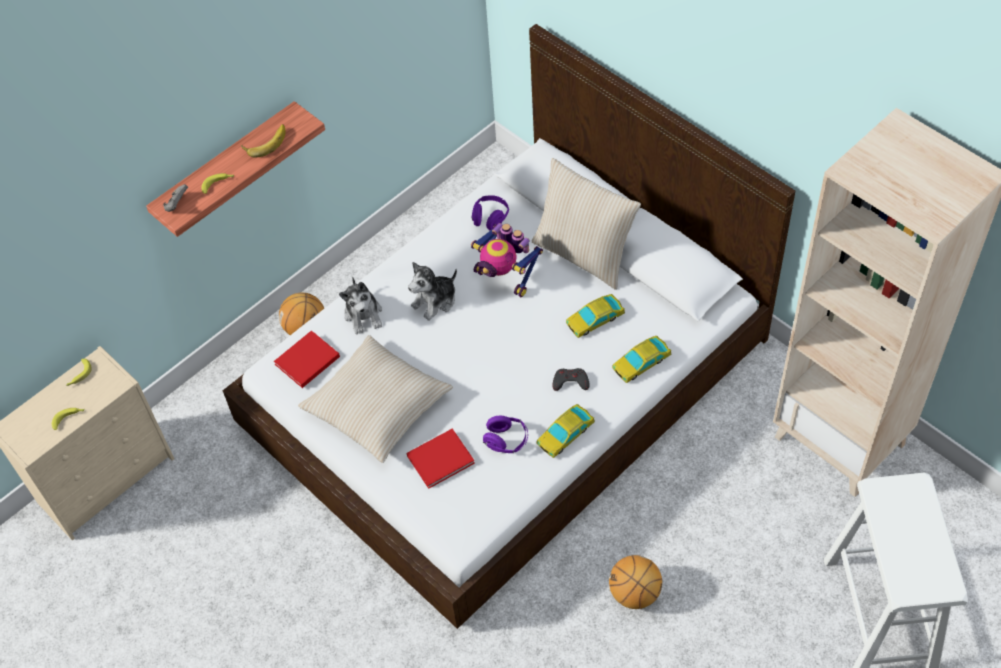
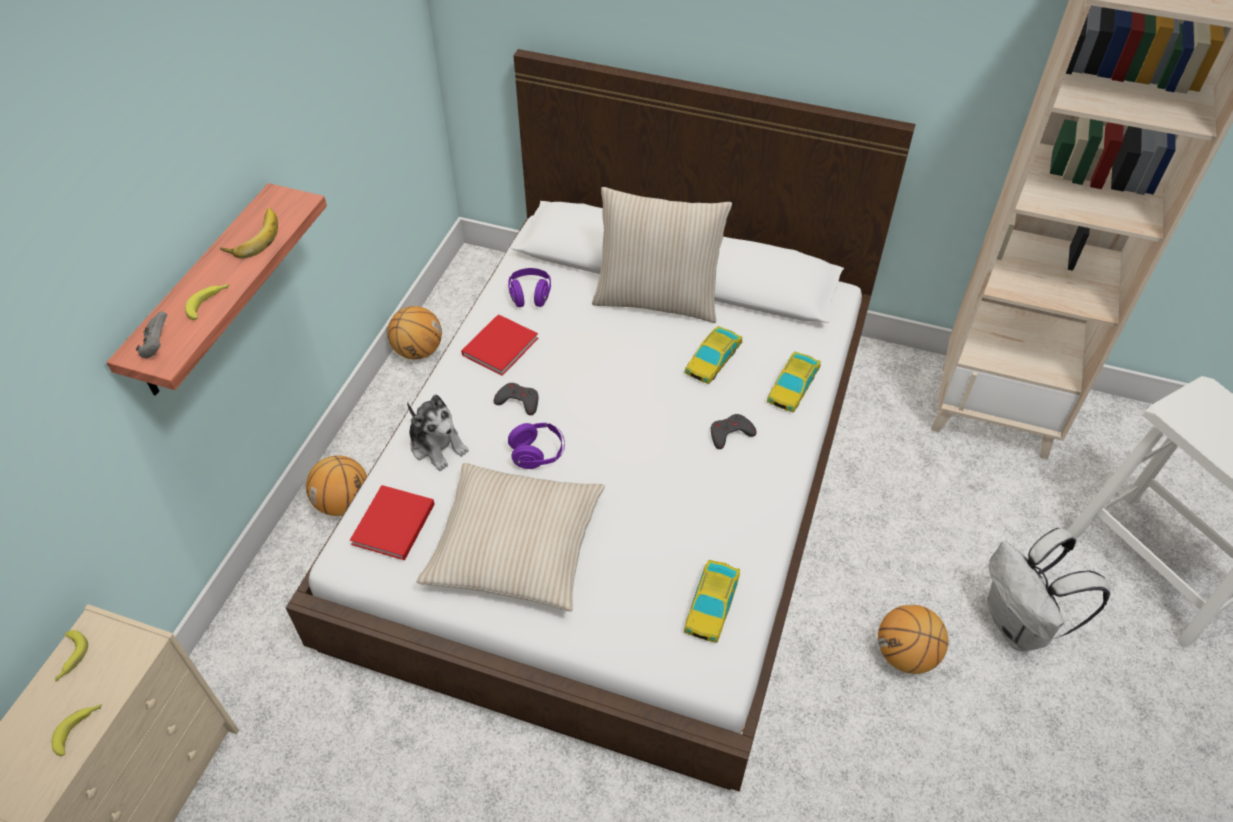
camera: 30 degrees left, 5 degrees down
(414, 226) = (418, 351): none -> basketball
(435, 301) = (518, 401): plush toy -> grey game controller
(442, 459) = (636, 578): red book -> red book (501, 345)
(505, 277) = (585, 349): toy robot -> none
(506, 441) = (700, 527): purple headphones -> purple headphones (537, 454)
(565, 434) = (763, 493): toy car -> toy car (712, 604)
(735, 609) = (1019, 625): none -> white backpack

